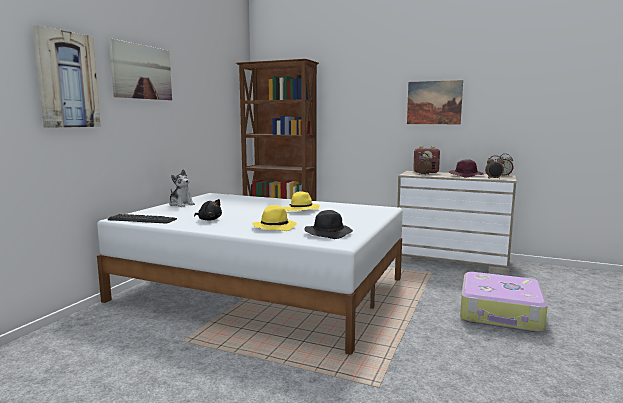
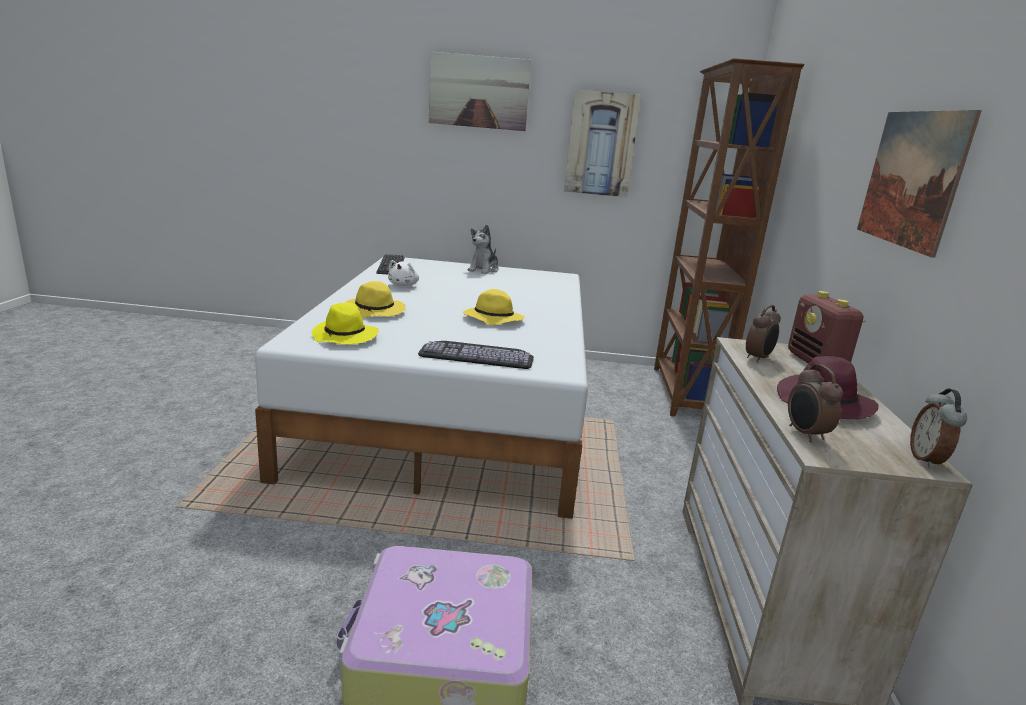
camera: 70 degrees right, 10 degrees up
(67, 80) = (371, 102): picture -> picture (601, 144)
(209, 219) = (403, 285): black plush toy -> white plush toy
(329, 233) = (345, 337): black hat -> yellow hat
(362, 215) = (478, 354): none -> keyboard

